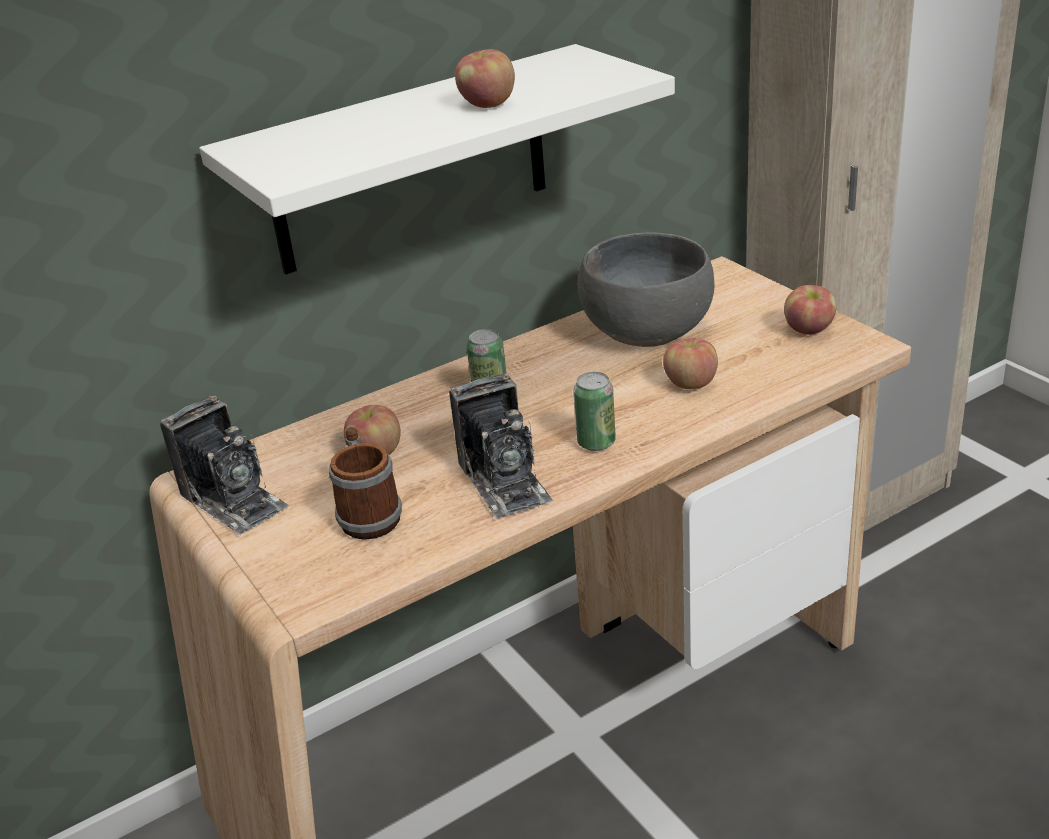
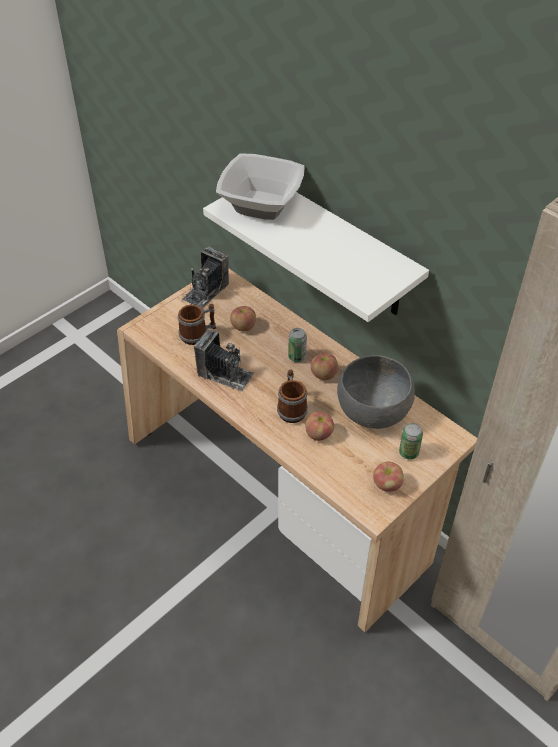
camera: 75 degrees right, 15 degrees up
(306, 146) = (261, 204): none -> bowl
(487, 104) = (318, 251): apple -> apple (323, 374)
(504, 481) = (225, 374): camera -> camera turned 120 degrees counterclockwise
(596, 442) = (259, 402): can -> can (408, 453)
(621, 408) = (291, 408): none -> mug

